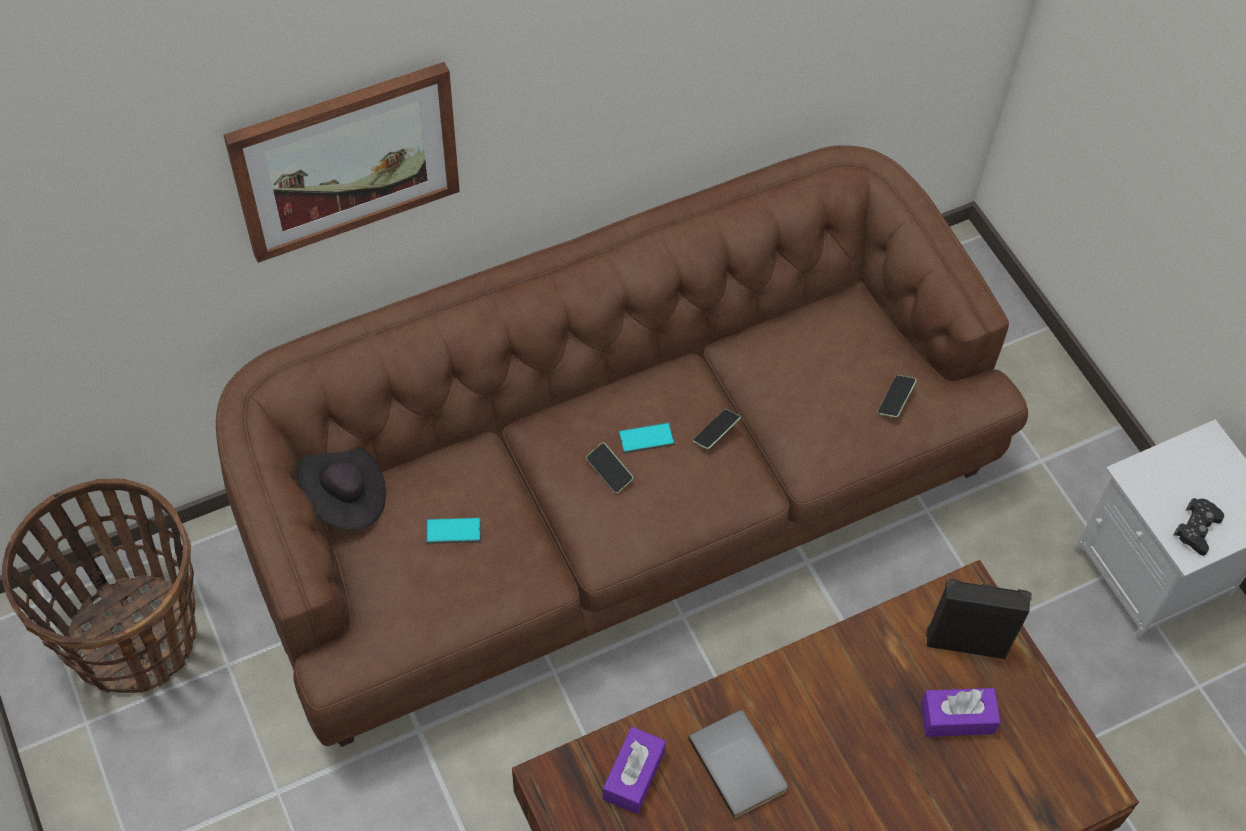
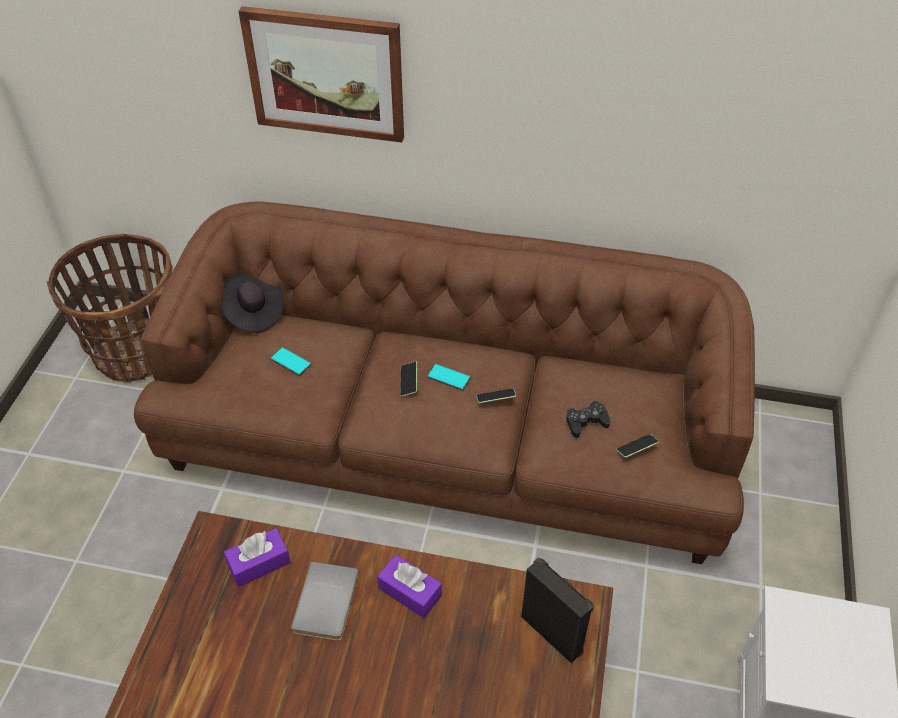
camera: 40 degrees right, 10 degrees down
(957, 718) = (499, 677): purple tissue box -> purple tissue box (410, 592)
(1196, 529) = (805, 674): black game controller -> black game controller (586, 422)

